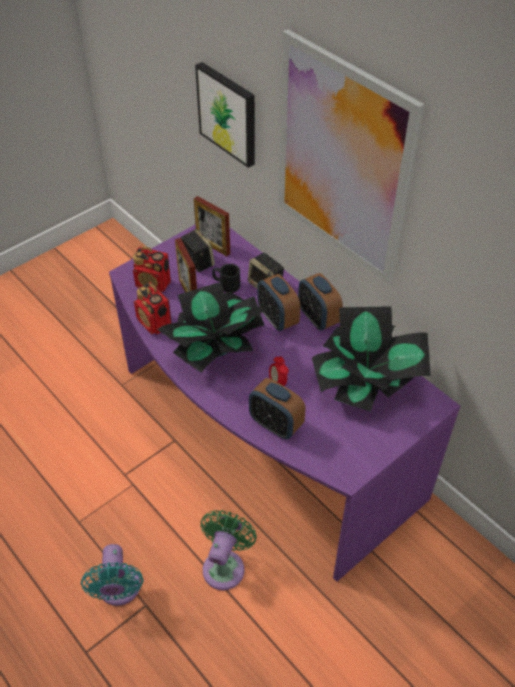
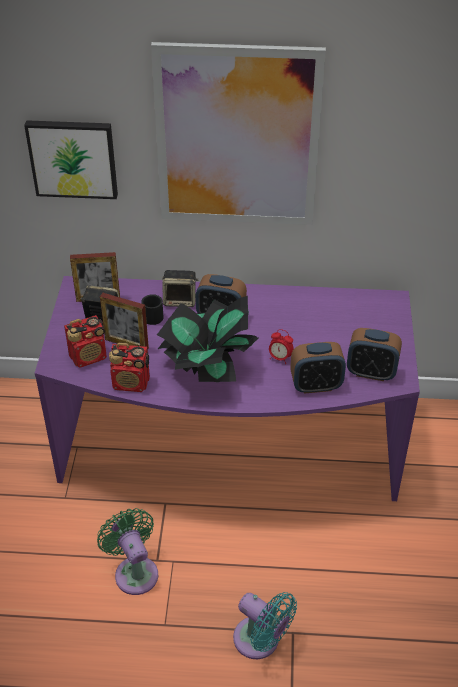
camera: 45 degrees left, 5 degrees down
(225, 565) = (313, 555): green fan -> green fan (134, 571)
(318, 318) = (248, 297): alarm clock -> alarm clock (371, 372)
(366, 385) = (338, 319): potted plant -> none

